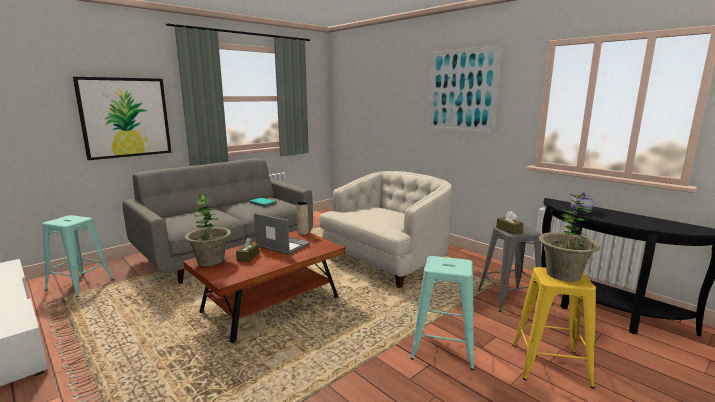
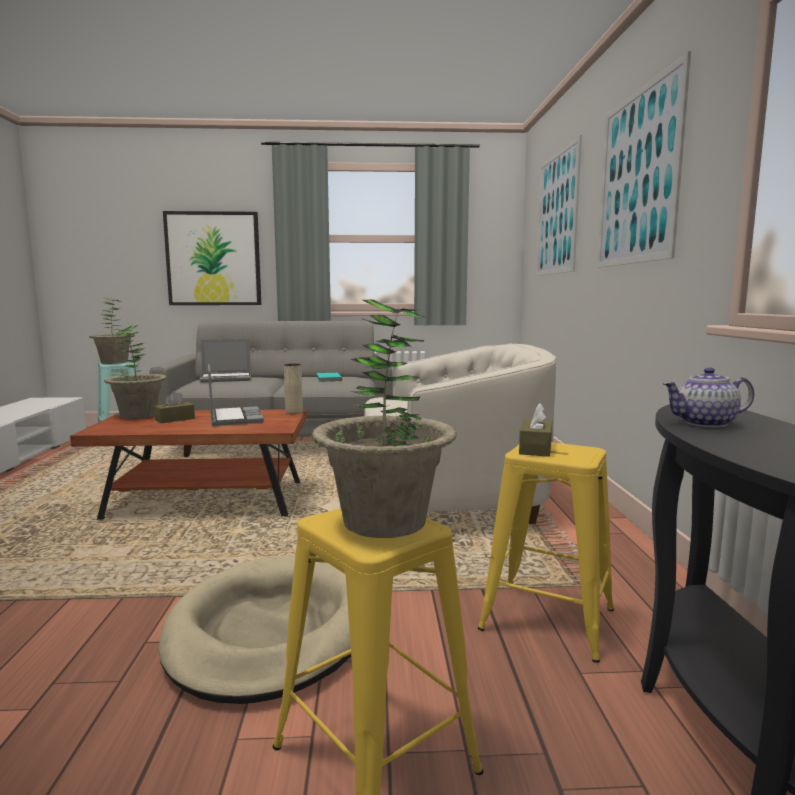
camera: 40 degrees right, 5 degrees down
(66, 220) = (114, 362): none -> potted plant
(191, 216) = (227, 379): none -> laptop
(377, 91) = (557, 213): none -> picture
(443, 348) = (269, 631): turquoise stool -> beige dog bed
(509, 298) = (548, 619): grey stool -> yellow stool

